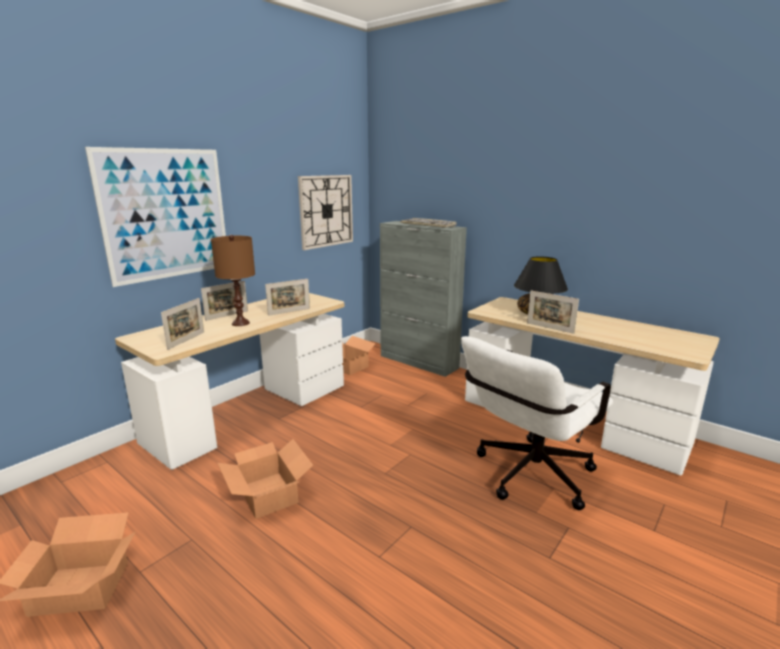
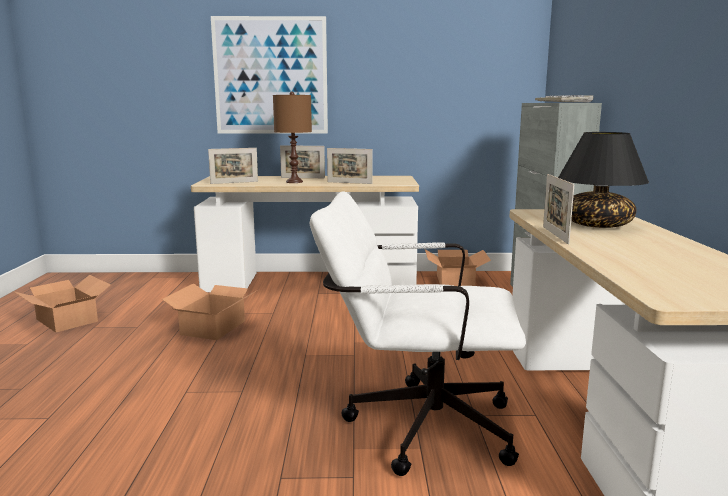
camera: 50 degrees right, 5 degrees down
(326, 211) = (466, 88): wall clock -> none

